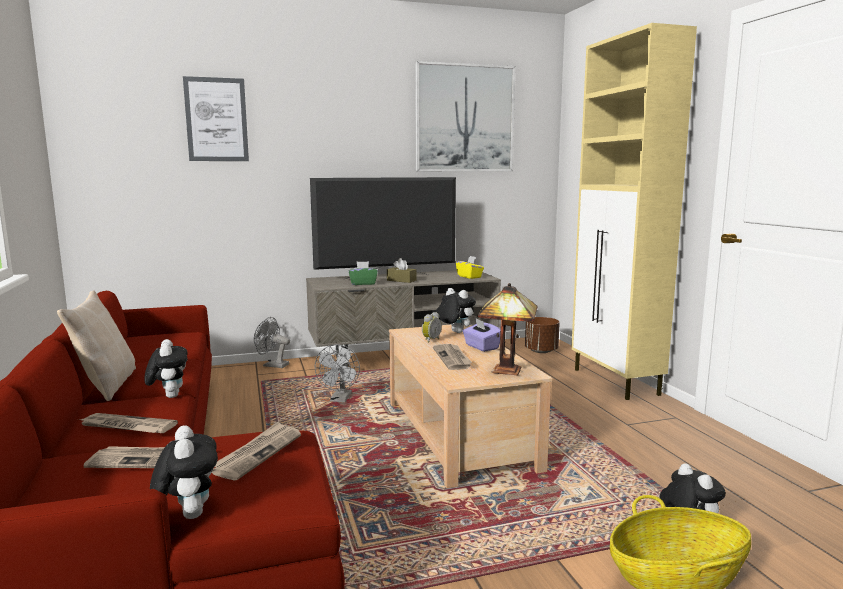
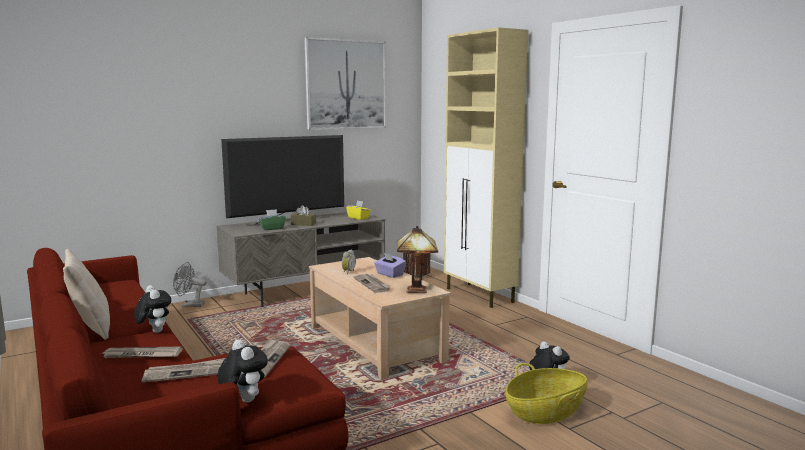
camera: 15 degrees left, 0 degrees up
(216, 120) = (132, 88): picture -> none
(340, 400) = (267, 327): grey fan -> none
(454, 332) = (363, 265): plush toy -> none

